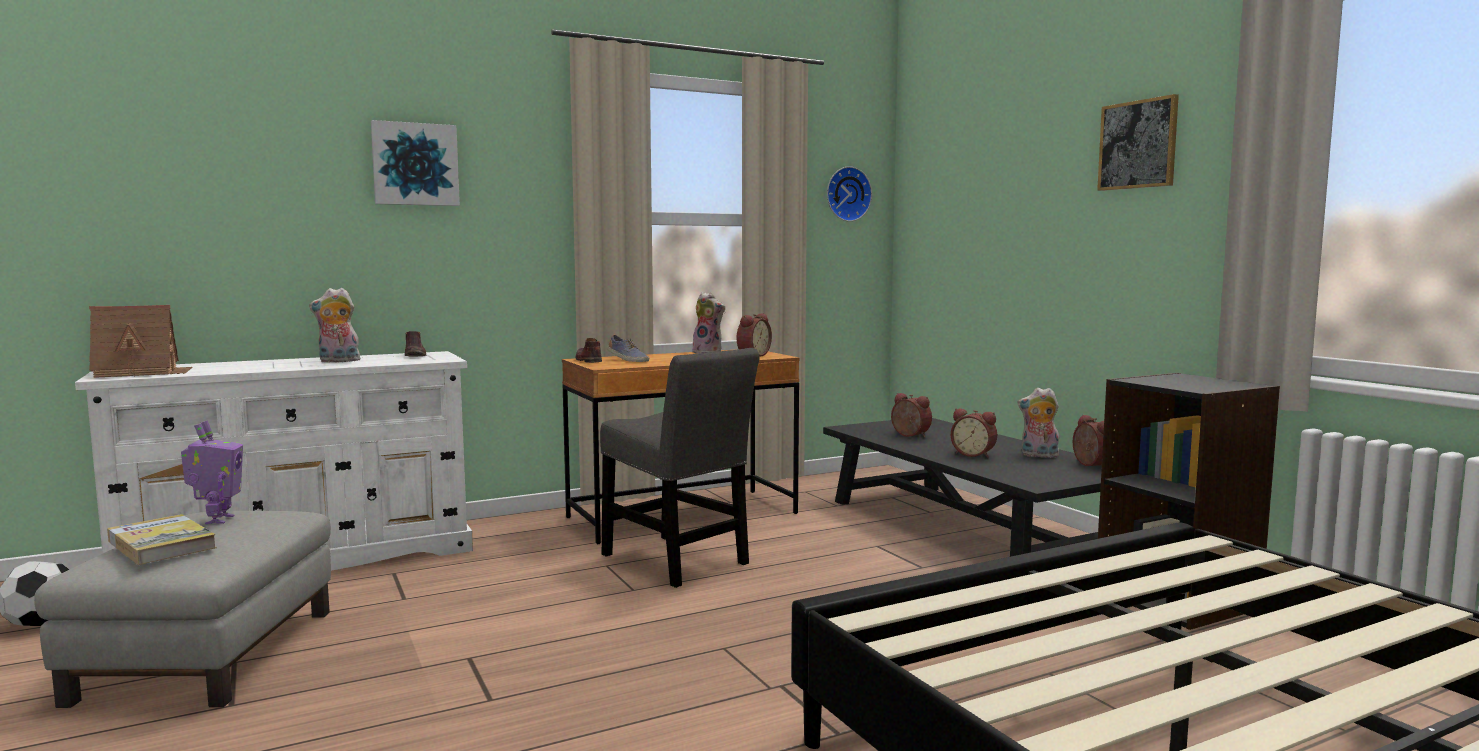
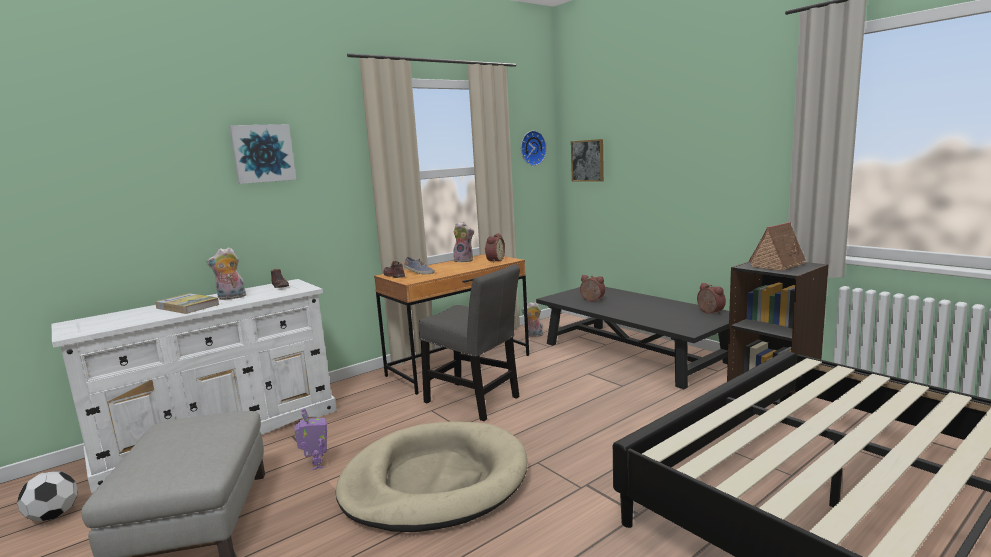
camera: 10 degrees left, 5 degrees up
(142, 372) = (95, 325): toy house -> toy house (778, 265)
(161, 544) = (162, 458): book -> book (188, 306)
(217, 520) = (188, 429): toy robot -> toy robot (316, 465)
(555, 651) = (434, 481): none -> beige dog bed
(974, 454) = (639, 311): alarm clock -> none
(1038, 455) = (676, 308): plush toy -> plush toy (533, 335)
(1138, 145) = (727, 118): picture -> picture (587, 160)

